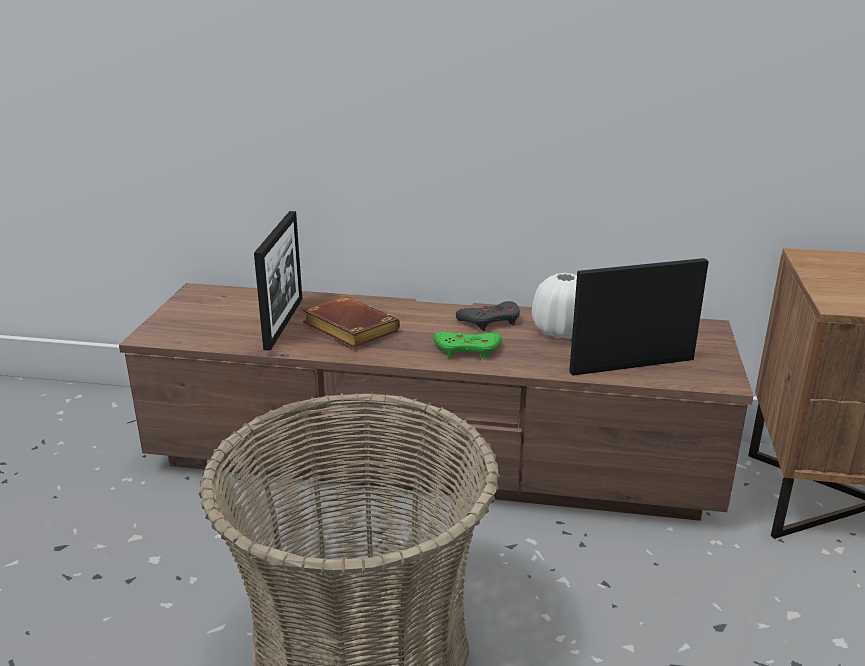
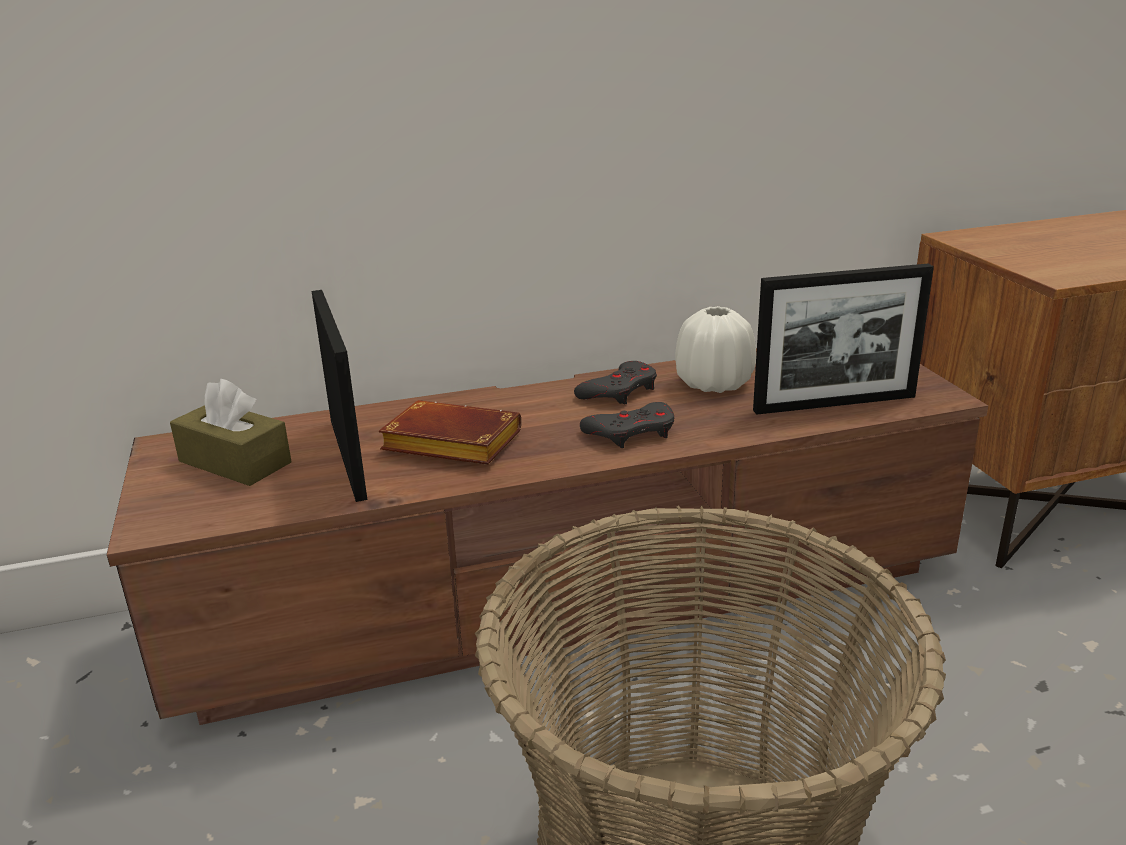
camera: 25 degrees left, 0 degrees up
(223, 310) = (235, 462): none -> brown tissue box
(467, 350) = (632, 432): green game controller -> grey game controller
(632, 365) = (834, 403): picture frame -> picture frame turned 150 degrees counterclockwise

